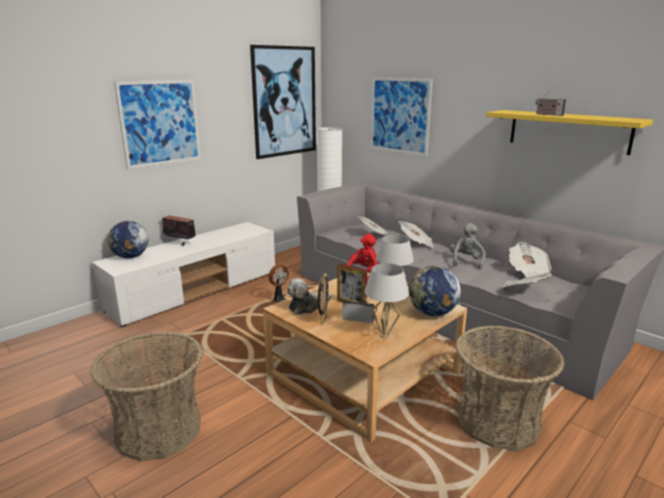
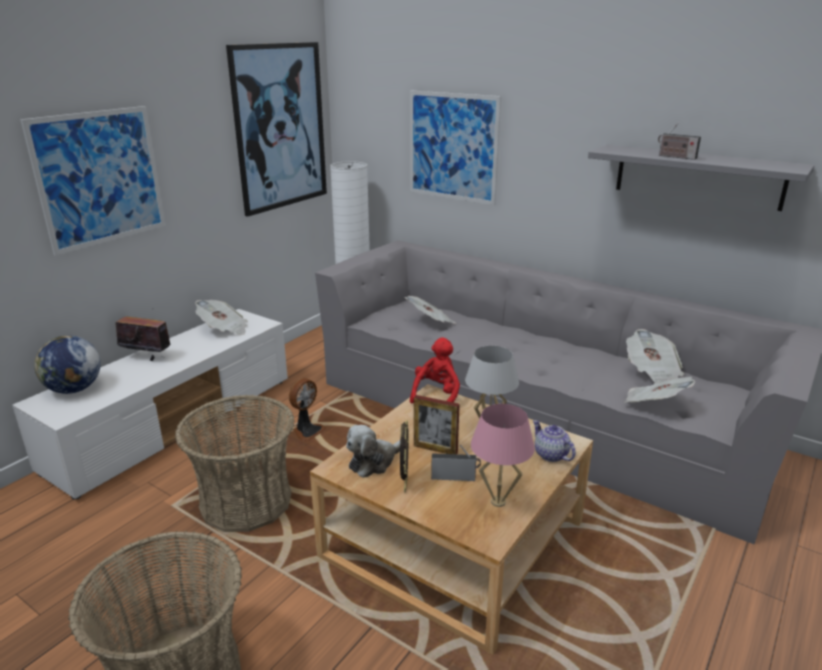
camera: 10 degrees left, 5 degrees up
(385, 335) = (498, 502): white table lamp -> pink table lamp
(416, 243) = (492, 332): newspaper -> newspaper (224, 329)
(432, 313) = (550, 454): globe -> teapot
(466, 262) = (567, 359): grey plush toy -> none
(498, 422) = (649, 595): basket -> basket (246, 502)
(568, 131) = (698, 176): yellow shelf -> grey shelf

